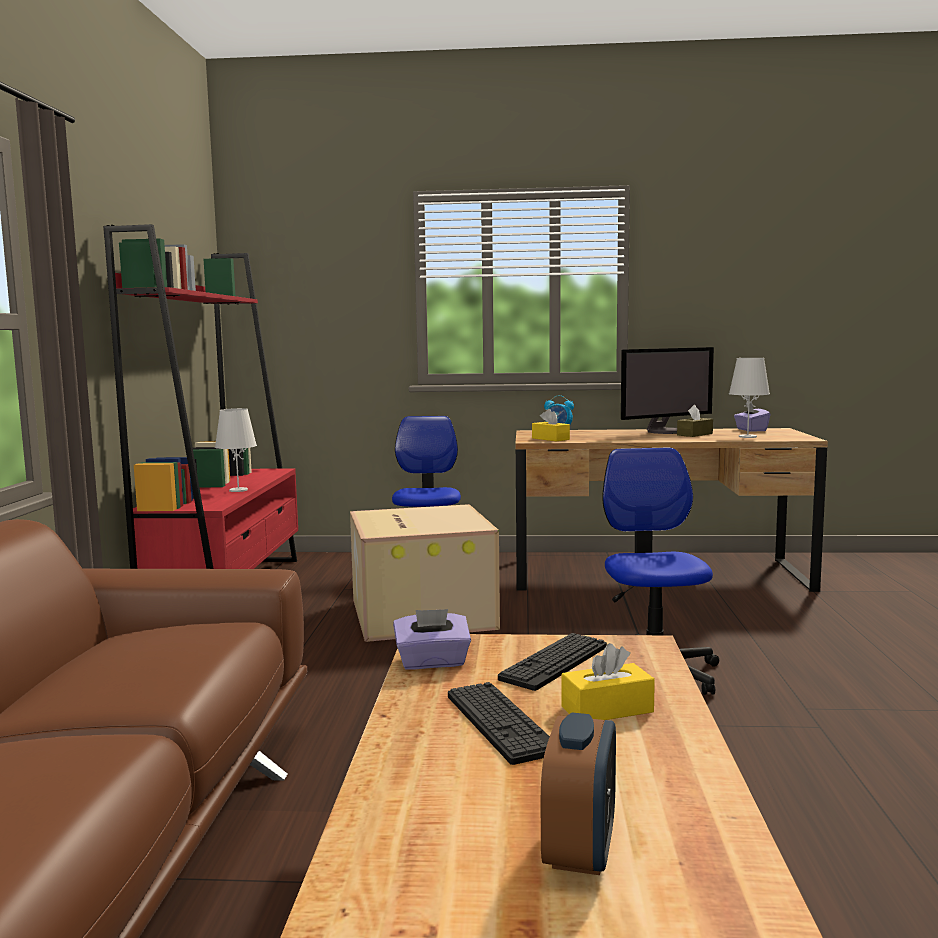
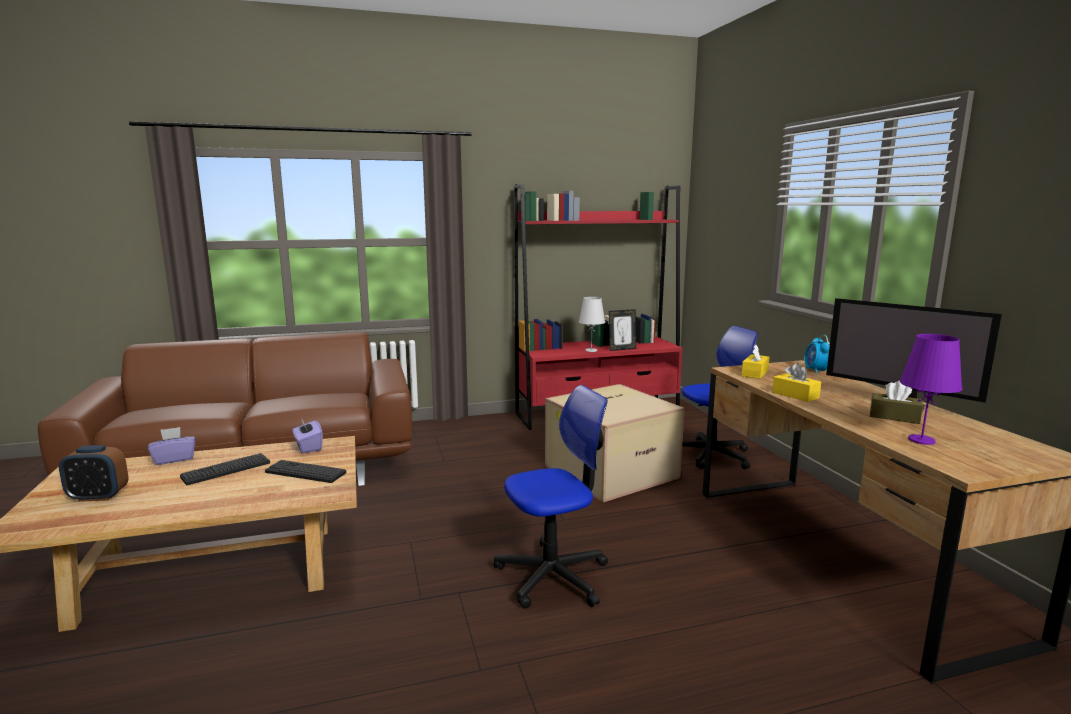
camera: 70 degrees right, 5 degrees up
(259, 482) = (622, 349): none -> picture frame
(607, 709) = (235, 490): yellow tissue box -> yellow tissue box (795, 395)
(747, 436) = (922, 440): white table lamp -> purple table lamp
(751, 430) = (1006, 441): purple tissue box -> purple tissue box (174, 459)

